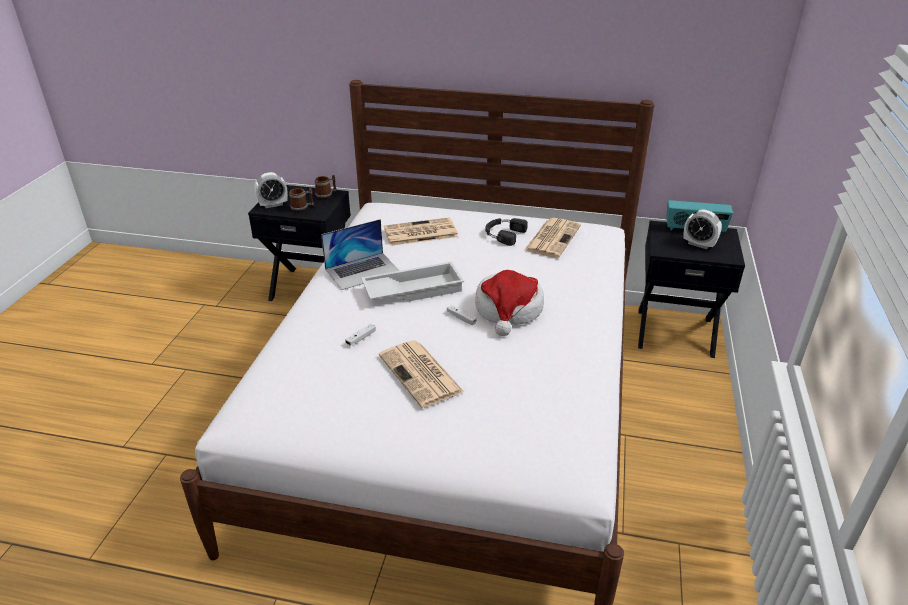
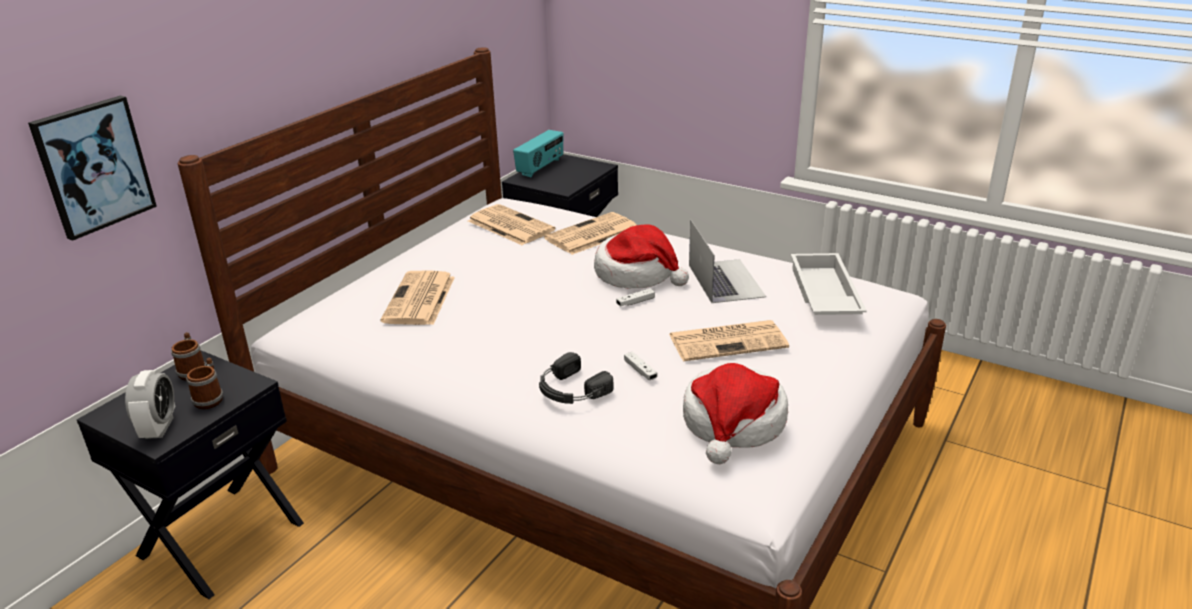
camera: 70 degrees left, 5 degrees down
(304, 393) = (733, 424): none -> hat
(312, 65) = (93, 166): none -> picture
(363, 270) = (482, 352): laptop -> laptop (725, 280)
(413, 289) = (555, 322): white tray -> white tray (822, 294)
(503, 234) = (474, 249): black headphones -> black headphones (570, 390)
(563, 276) = (591, 235): none -> newspaper
(699, 244) = (568, 172): alarm clock -> none

